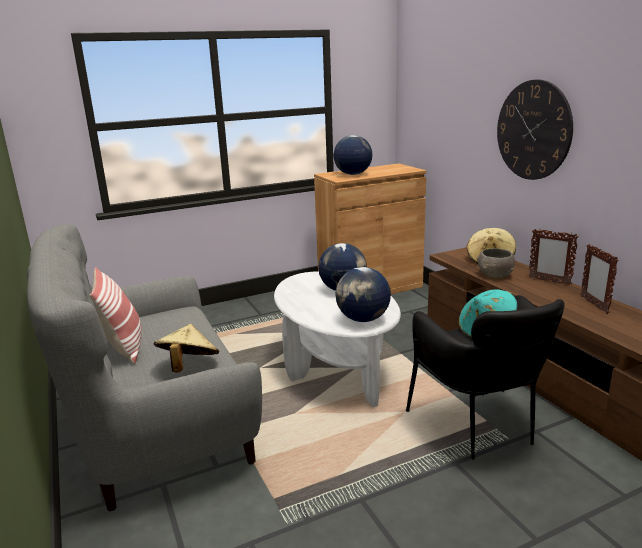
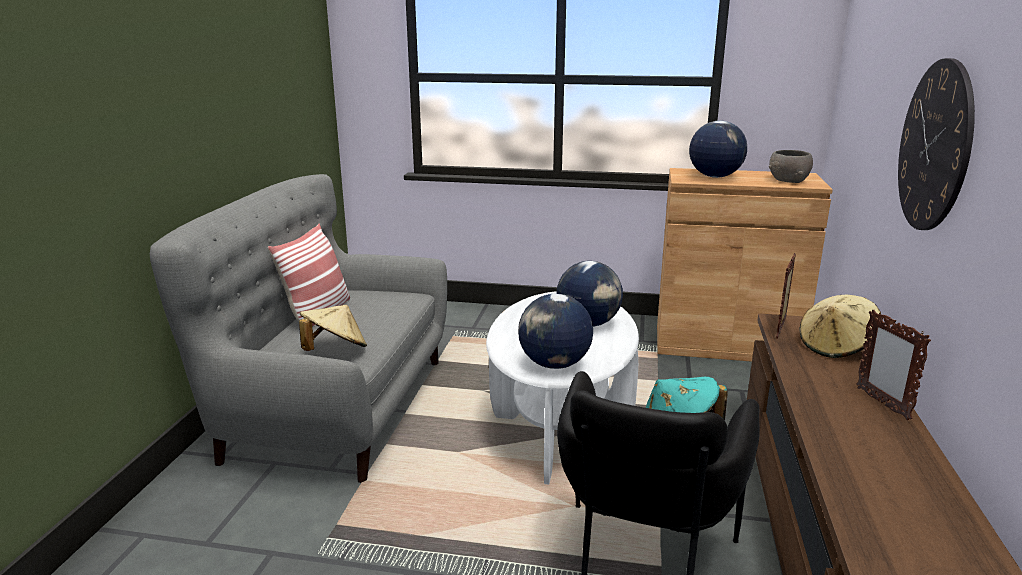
camera: 35 degrees right, 0 degrees up
(494, 275) = (807, 367): grey bowl -> grey bowl (788, 180)
(594, 305) = (897, 462): picture frame -> picture frame (781, 328)

